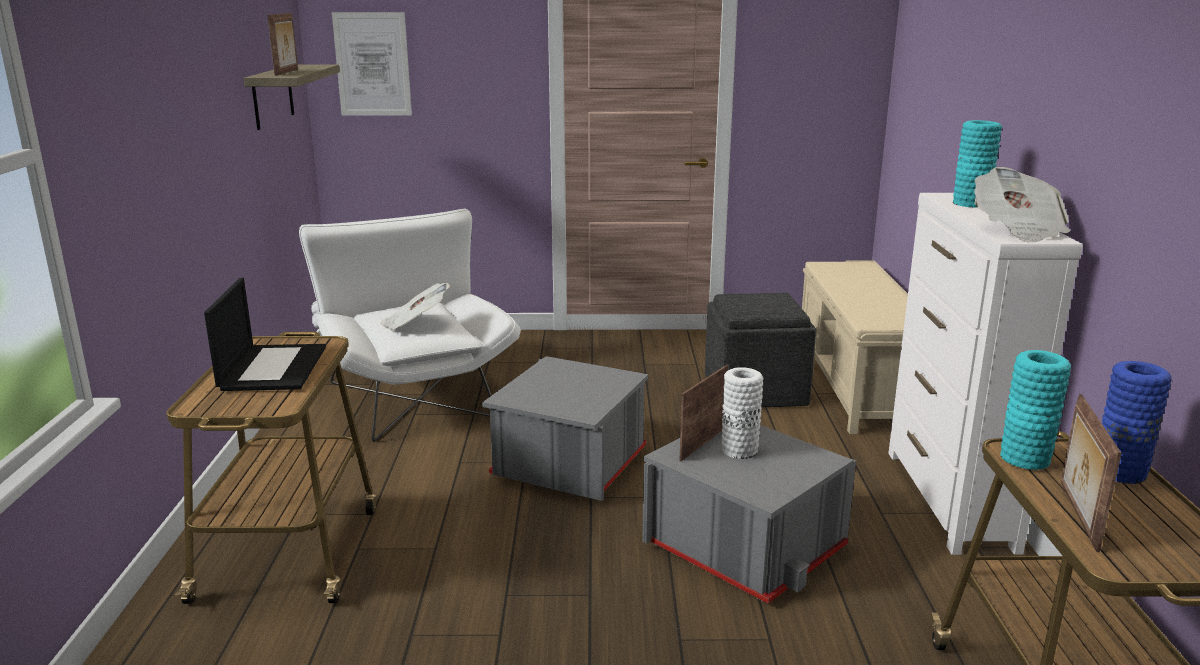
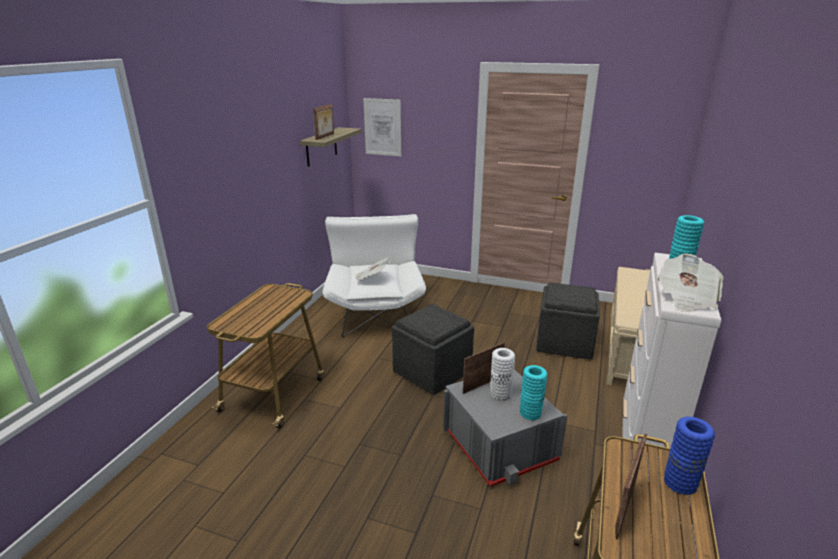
camera: 20 degrees right, 5 degrees up
(272, 367) = (267, 306): laptop -> none
(567, 464) = (431, 371): grey storage box -> grey ottoman
(1025, 458) = (623, 457): turquoise vase -> turquoise vase (530, 413)

